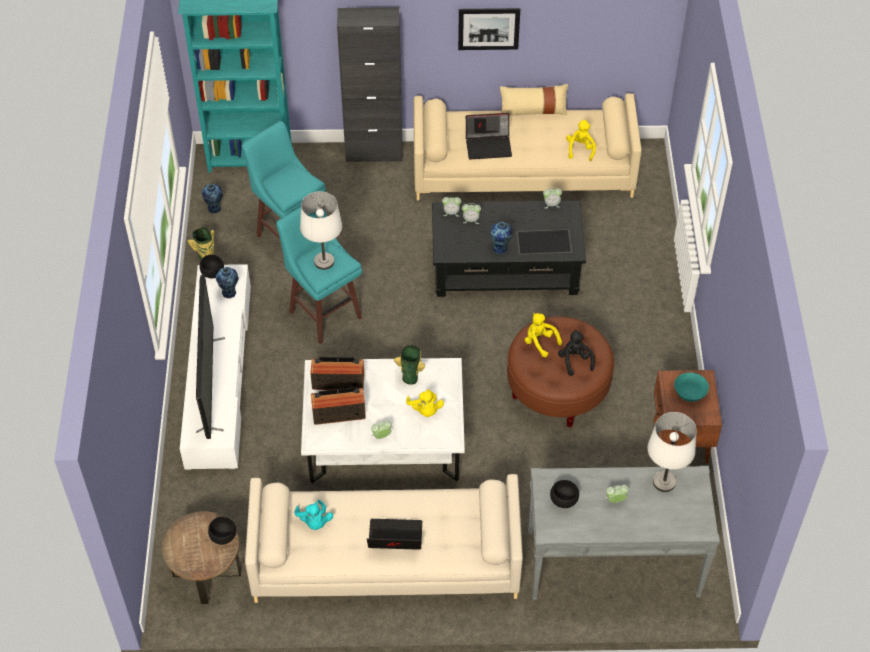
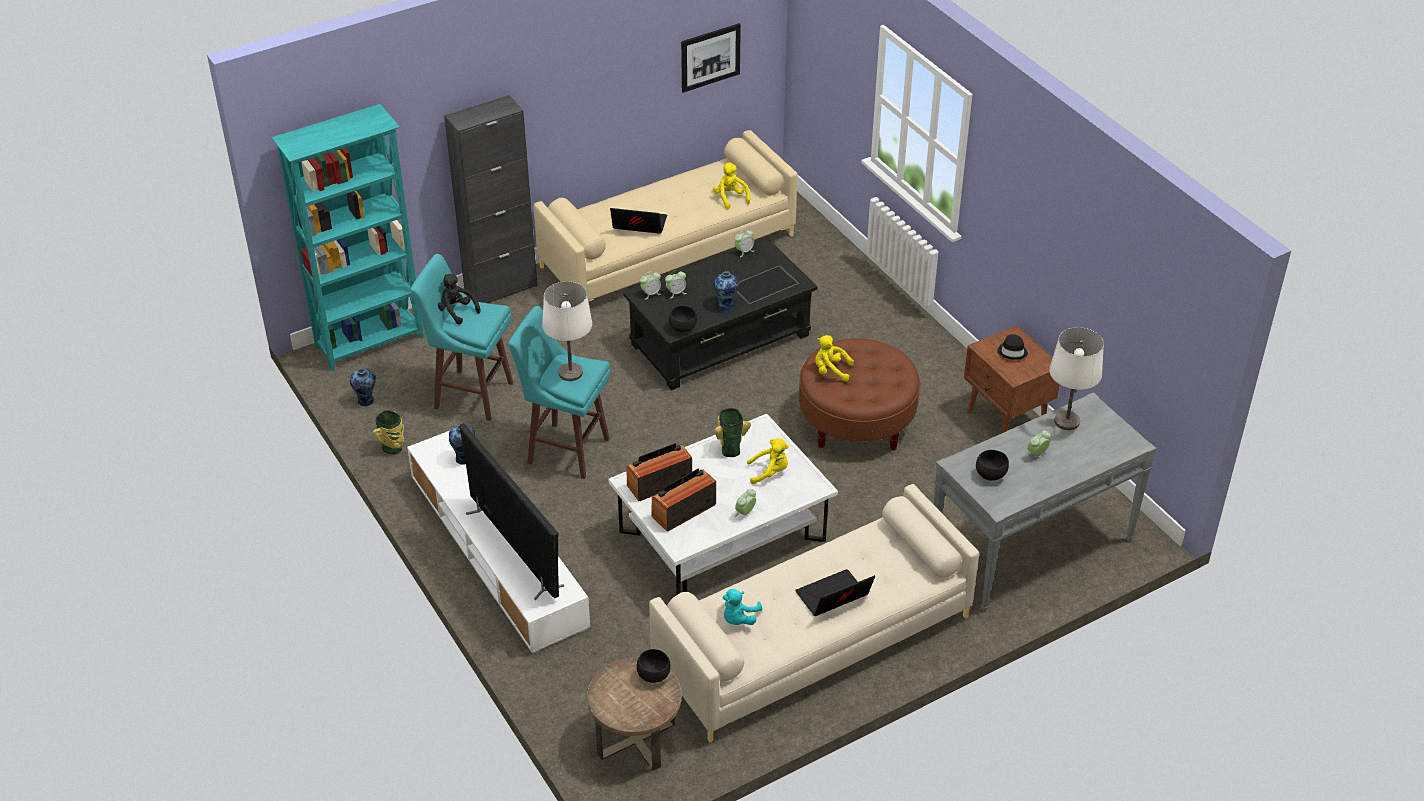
camera: 30 degrees left, 10 degrees down
(213, 273) = (431, 447): black bowl -> black bowl (683, 328)
(314, 521) = (738, 619): turquoise plush toy -> turquoise plush toy turned 75 degrees clockwise
(425, 410) = (770, 472): yellow plush toy -> yellow plush toy turned 45 degrees counterclockwise
(488, 28) = (601, 95): picture -> picture (710, 57)
(489, 145) = (638, 225): laptop -> laptop turned 135 degrees counterclockwise
(533, 111) = (657, 182): beige pillow -> none
(575, 360) = (877, 373): black plush toy -> black plush toy (456, 311)
(690, 393) = (1012, 351): turquoise bowl -> black hat

